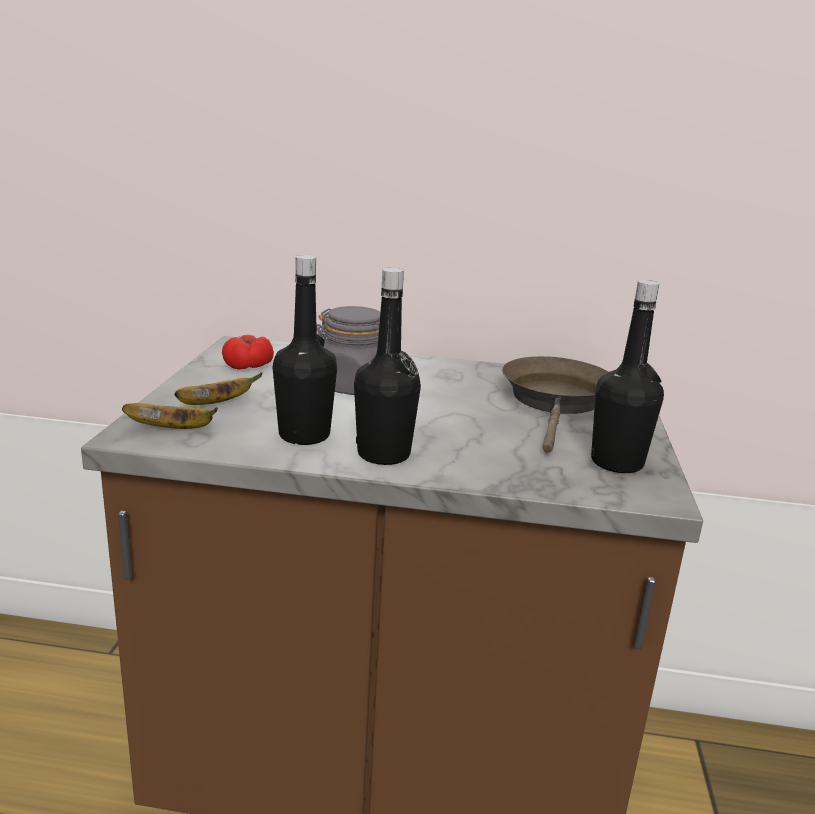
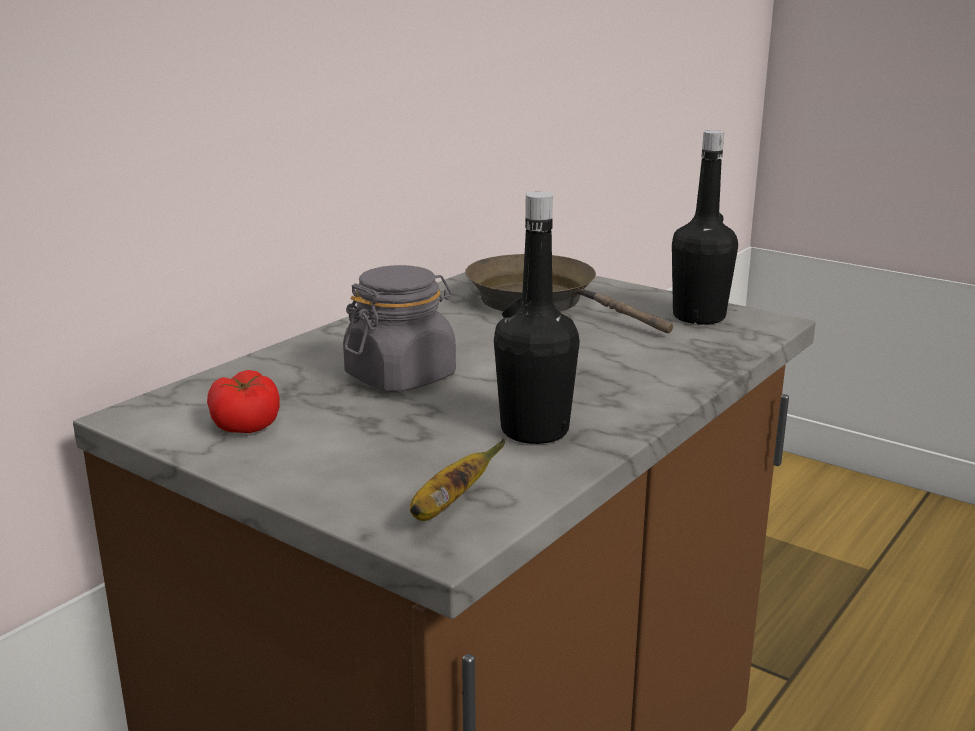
camera: 60 degrees left, 0 degrees up
(216, 404) = (378, 466): banana -> none
(383, 454) = (618, 401): black bottle -> none

